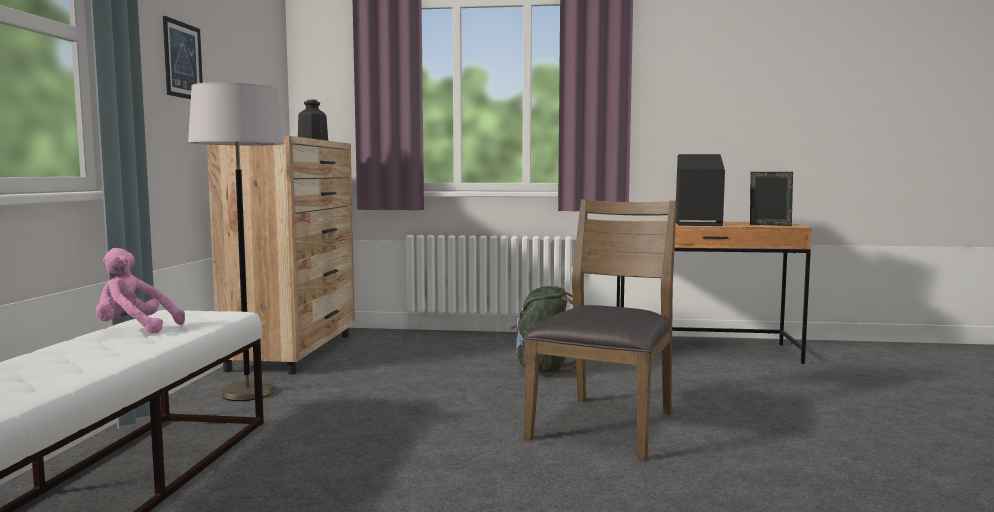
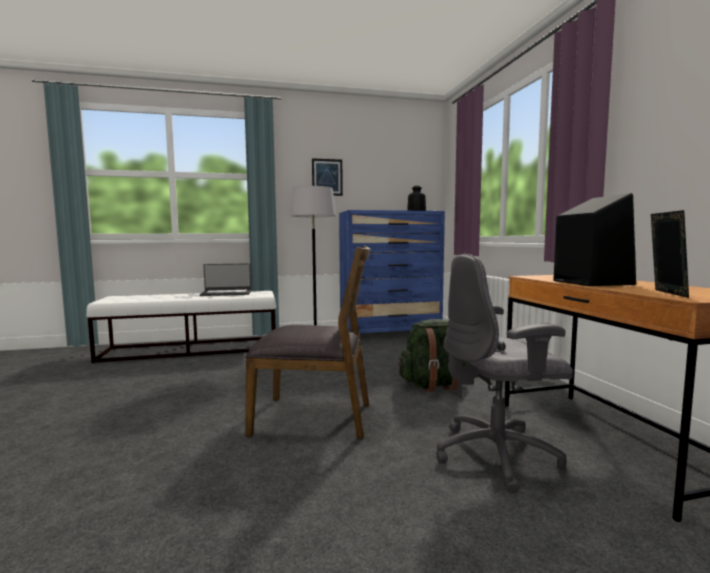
camera: 70 degrees right, 0 degrees up
(134, 330) = (226, 293): pink plush toy -> laptop
(294, 352) = (390, 333): brown dresser -> blue dresser
(717, 379) = (498, 455): none -> grey office chair

